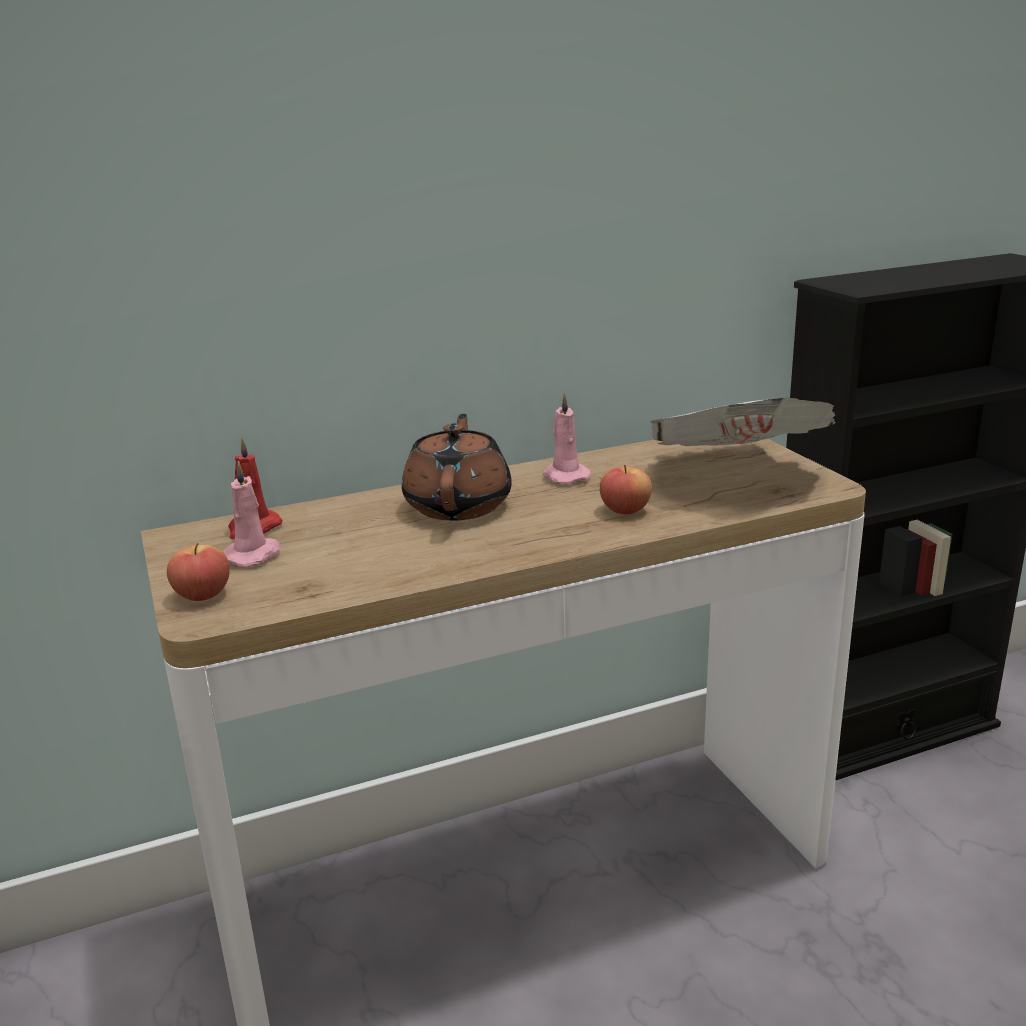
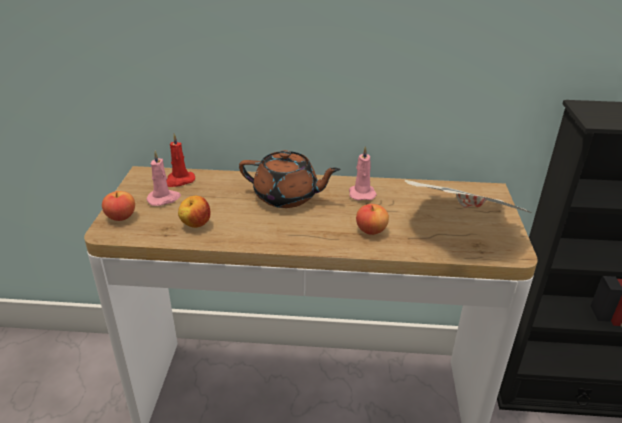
camera: 25 degrees right, 10 degrees up
(350, 571) = (195, 225): none -> apple
(459, 505) = (287, 197): brown teapot -> brown teapot turned 75 degrees clockwise

